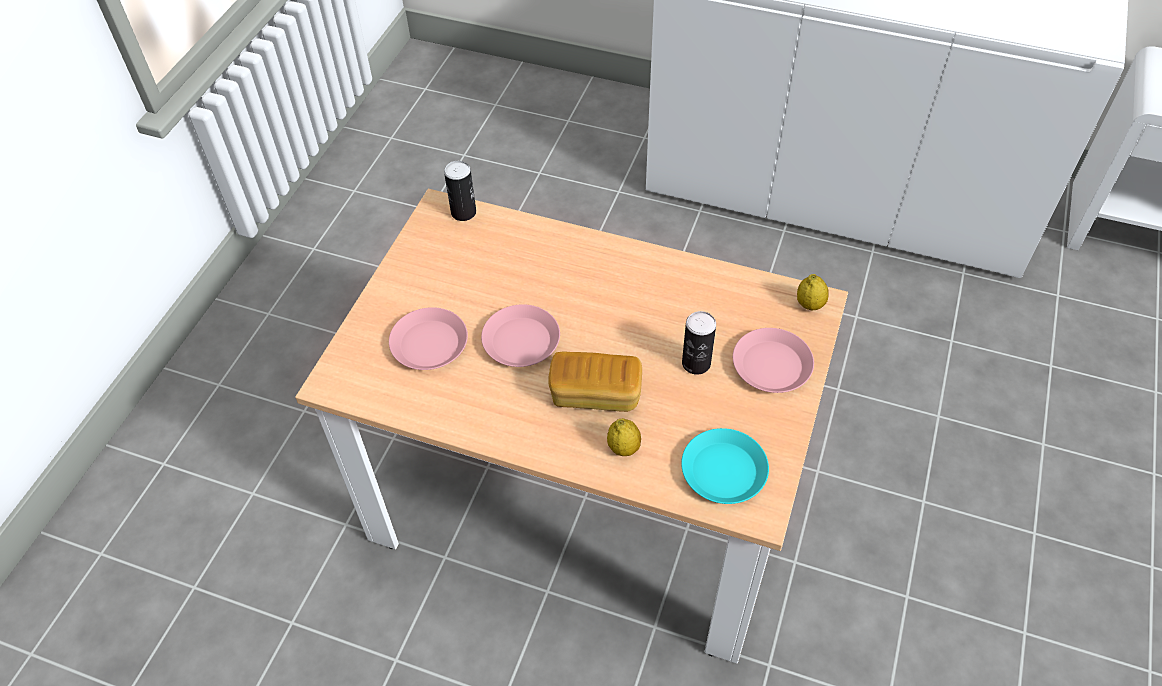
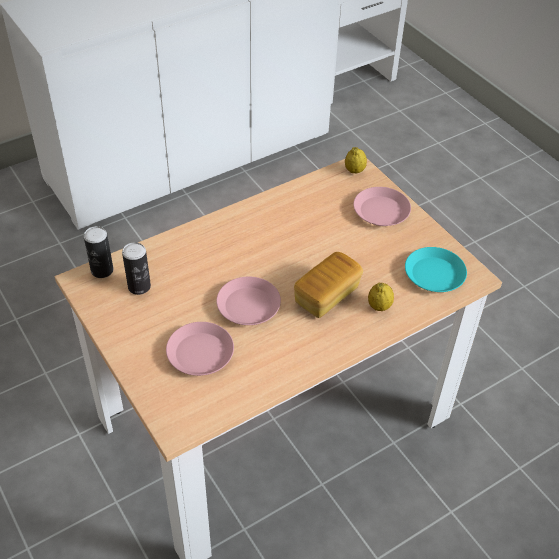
camera: 55 degrees left, 5 degrees down
(696, 363) = (348, 239): can -> can (139, 286)

